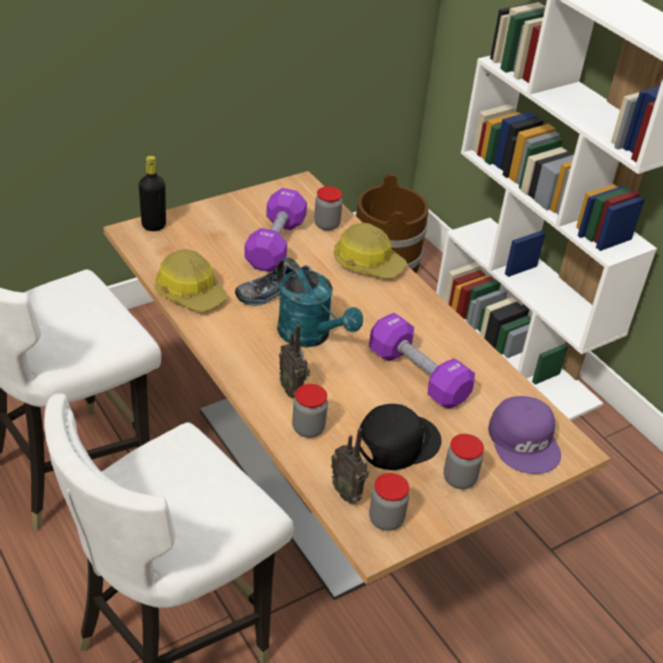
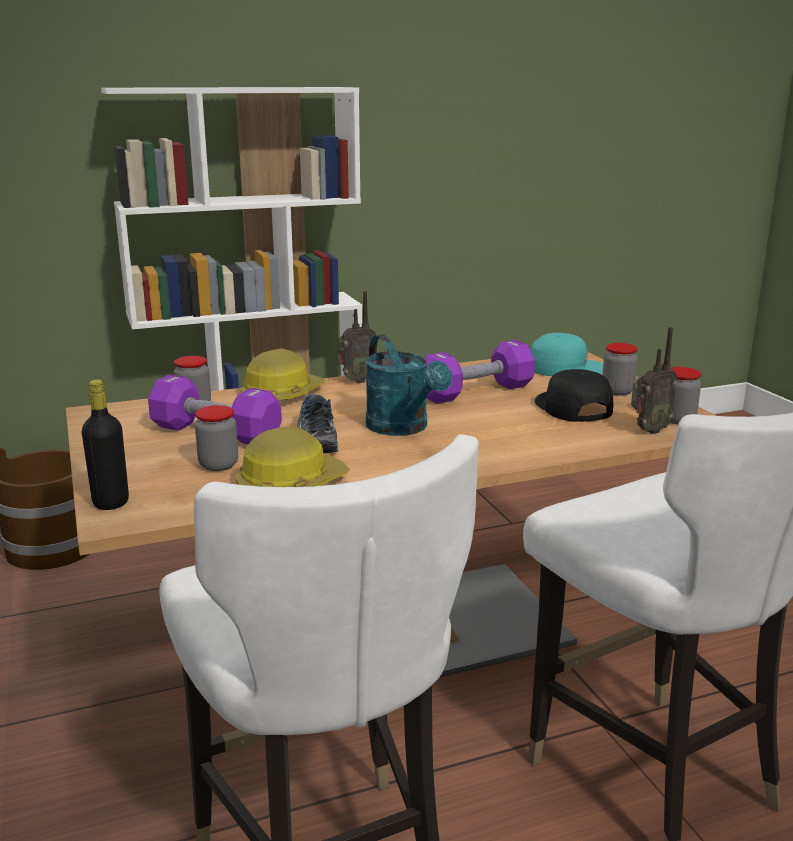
camera: 75 degrees left, 20 degrees down
(293, 390) = (495, 442): radio -> radio (356, 381)
(308, 428) = (557, 440): jar -> jar (218, 465)
(311, 336) = (403, 428): turquoise watering can -> turquoise watering can turned 90 degrees clockwise
(525, 441) = (565, 367): purple cap -> turquoise cap

